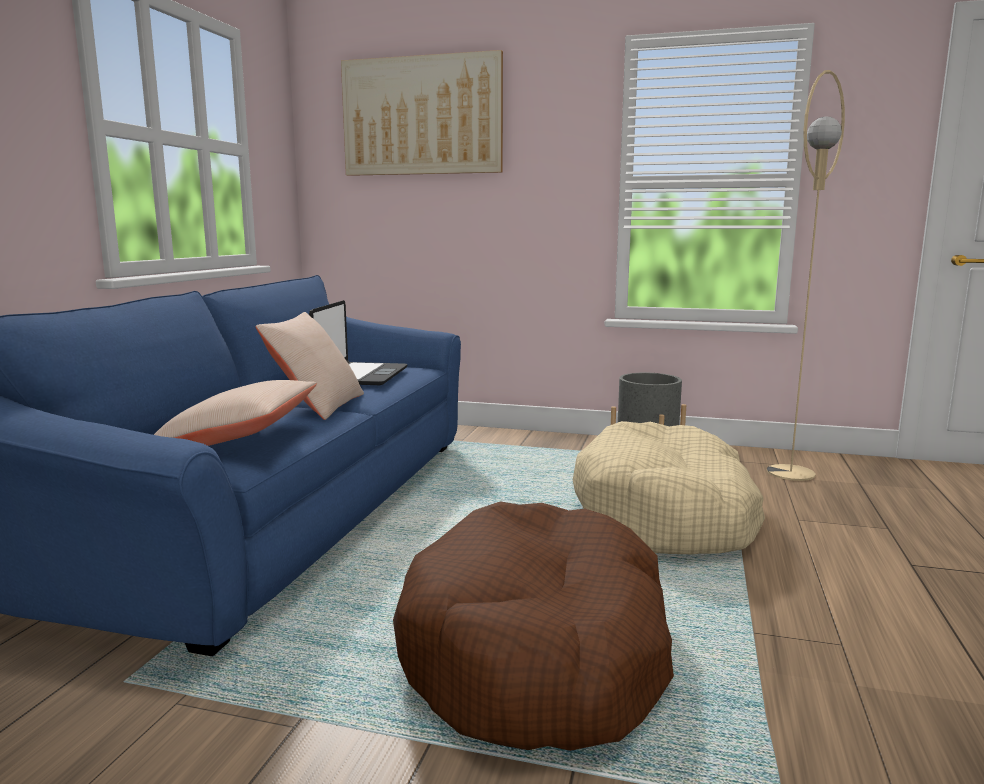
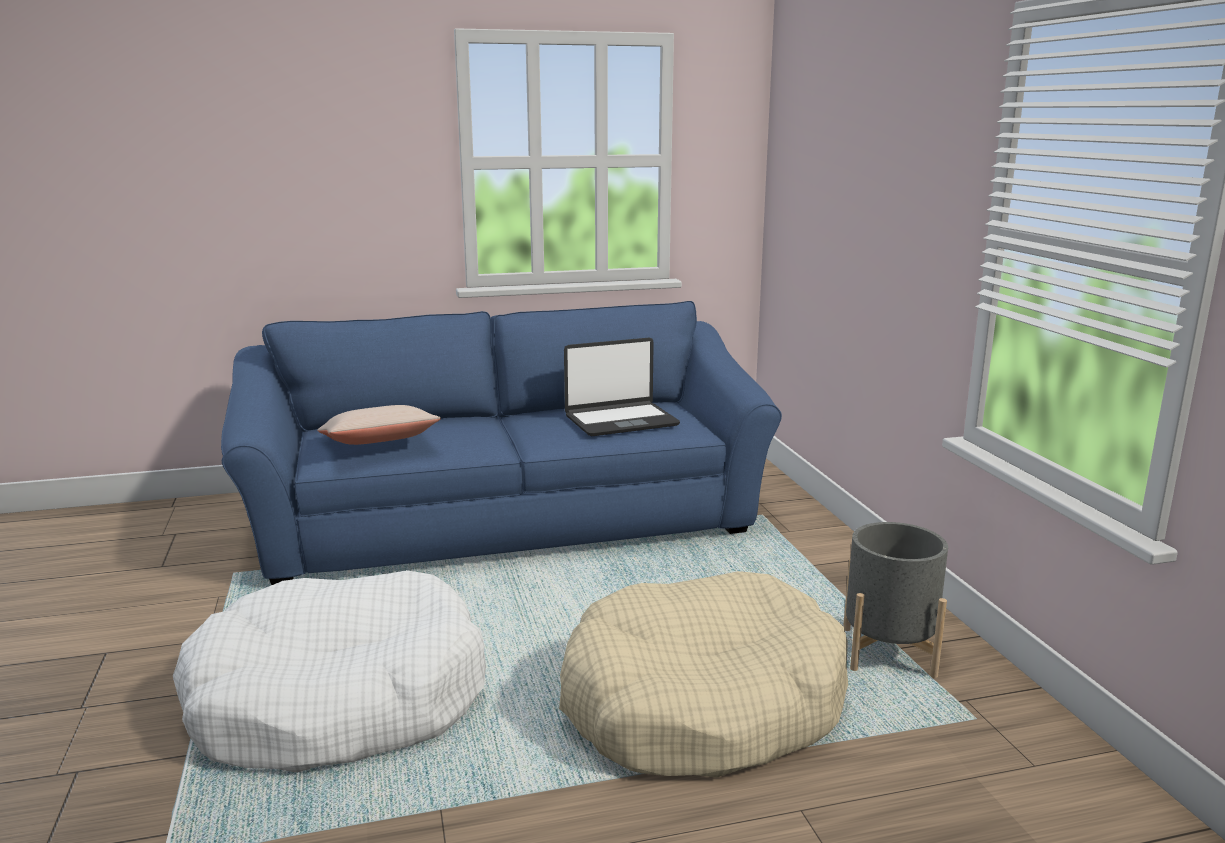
camera: 60 degrees right, 5 degrees up
(316, 405) = (505, 437): beige pillow -> none
(422, 116) = (841, 116): picture -> none
(538, 652) = (338, 700): brown dog bed -> white dog bed
(790, 472) = (1007, 782): beige floor lamp -> none

